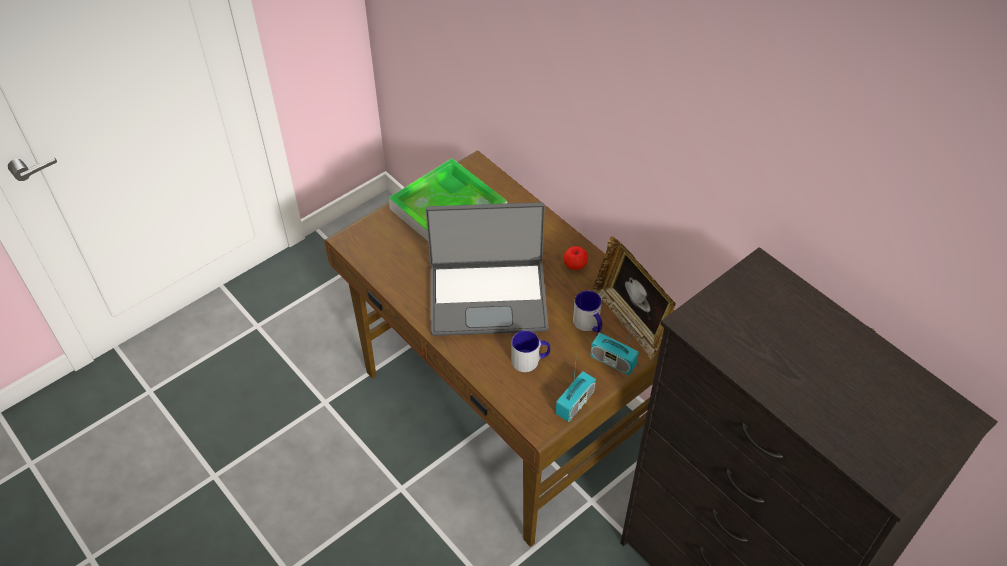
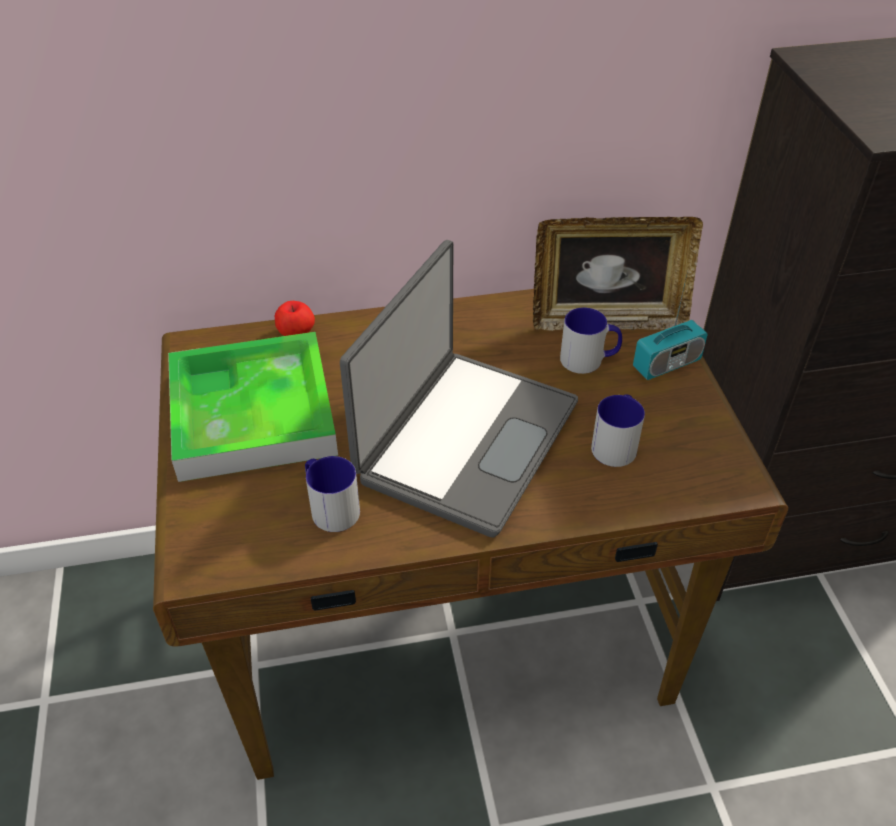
camera: 60 degrees left, 5 degrees down
(411, 268) = (330, 507): none -> mug
(575, 266) = (476, 330): apple -> apple (296, 334)
(575, 403) = (720, 430): radio -> none

